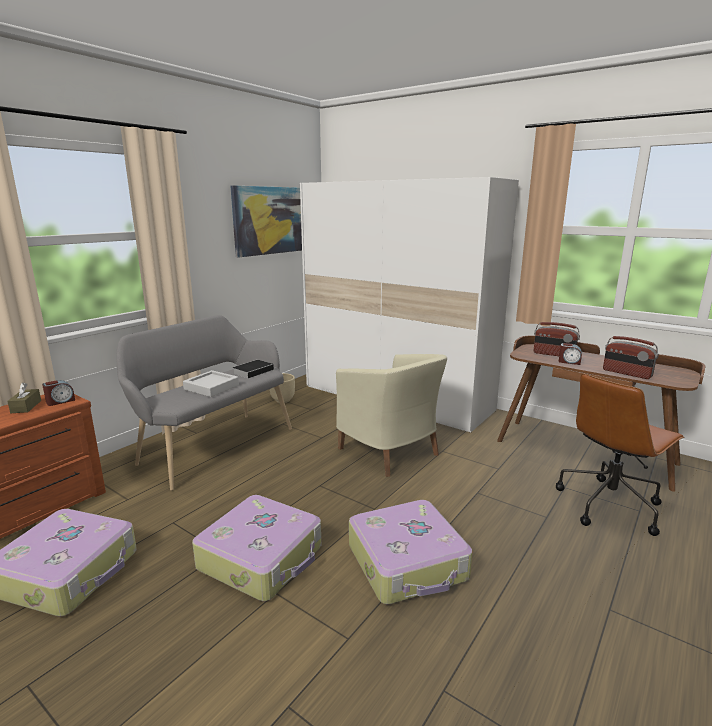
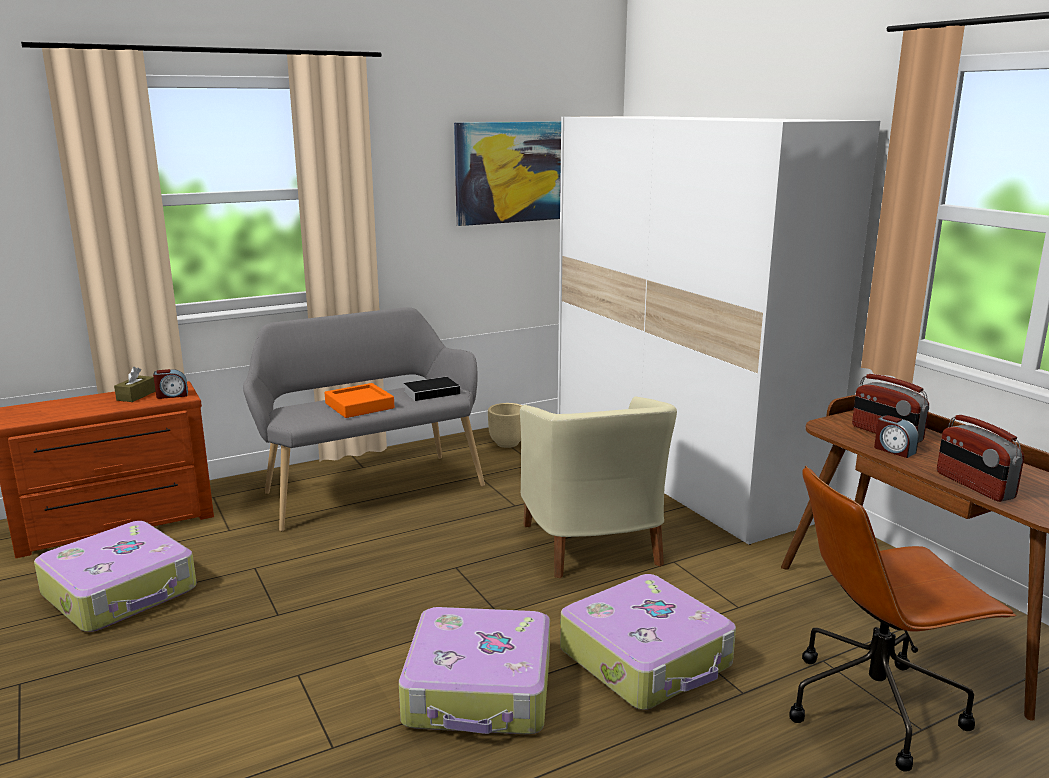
camera: 25 degrees right, 0 degrees up
(211, 387) = (359, 406): grey tray -> orange tray
(262, 557) = (316, 633): suitcase -> suitcase (647, 658)

